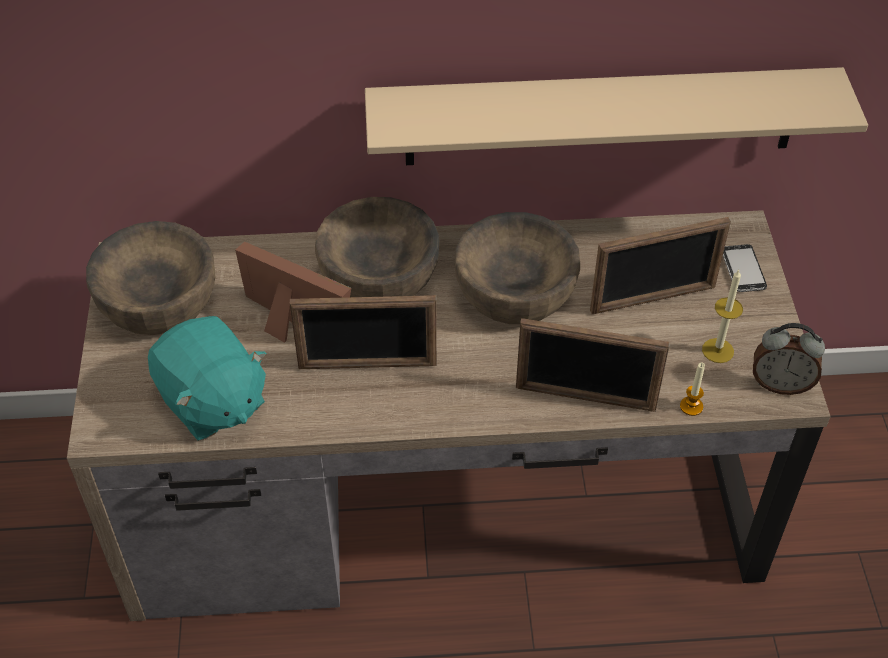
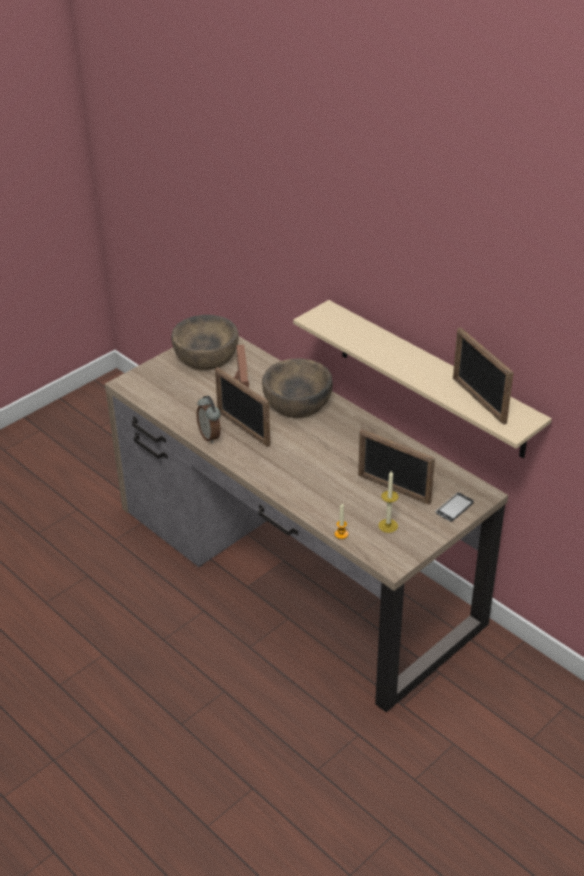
camera: 50 degrees right, 10 degrees down
(212, 402) = (173, 400): turquoise plush toy -> none
(514, 291) = (341, 445): brown bowl -> none
(585, 398) = (304, 499): picture frame -> picture frame (478, 400)
(780, 384) = (393, 556): alarm clock -> alarm clock (210, 436)

